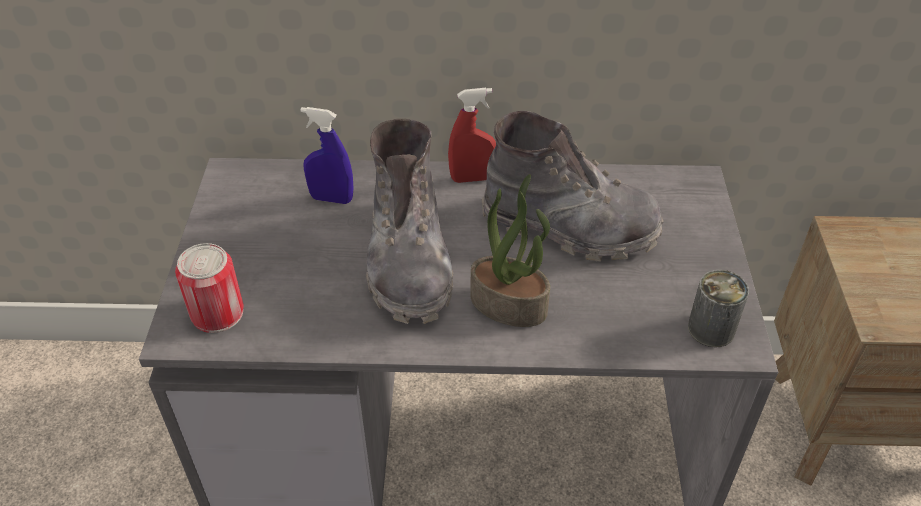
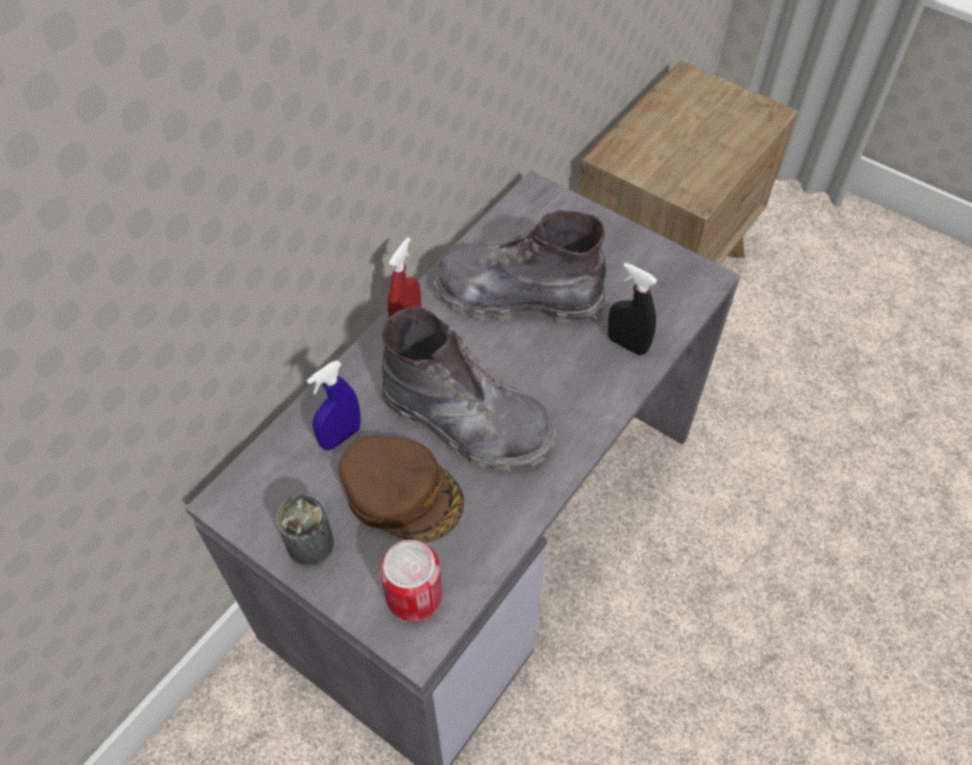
camera: 55 degrees left, 10 degrees up
(308, 258) = (402, 493): none -> brown cap
(510, 304) = (568, 382): potted plant -> none
(569, 227) = (518, 297): grey boot -> grey boot turned 135 degrees counterclockwise
(594, 324) = (627, 344): none -> black spray bottle
(711, 329) = (680, 283): can -> can (310, 544)

